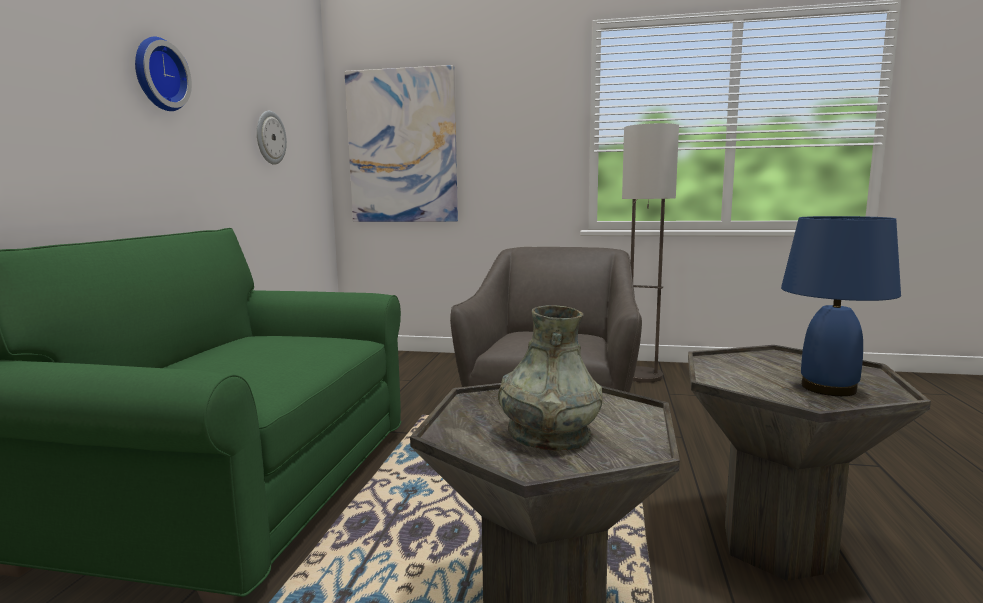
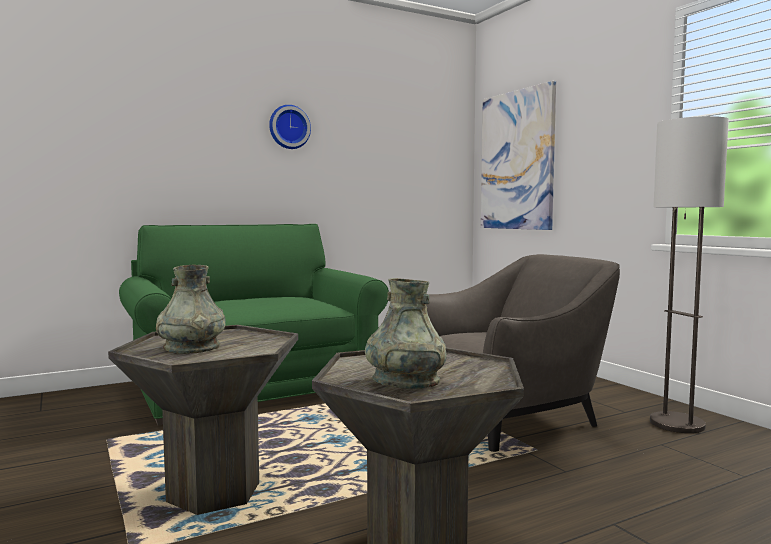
camera: 50 degrees right, 5 degrees down
(270, 137) = (393, 160): wall clock -> none
(829, 388) = (405, 382): blue table lamp -> grey vase

